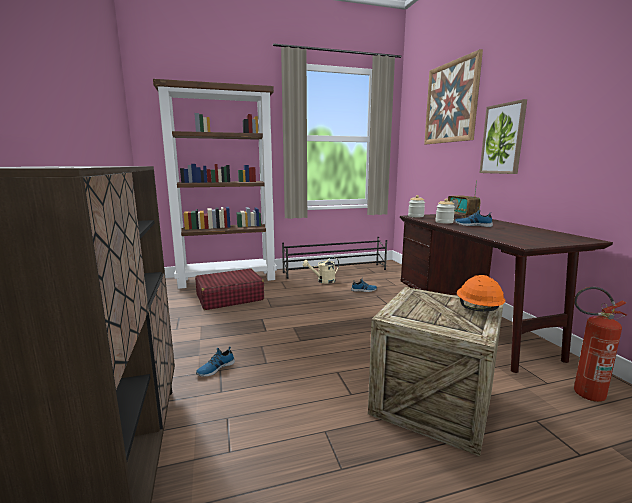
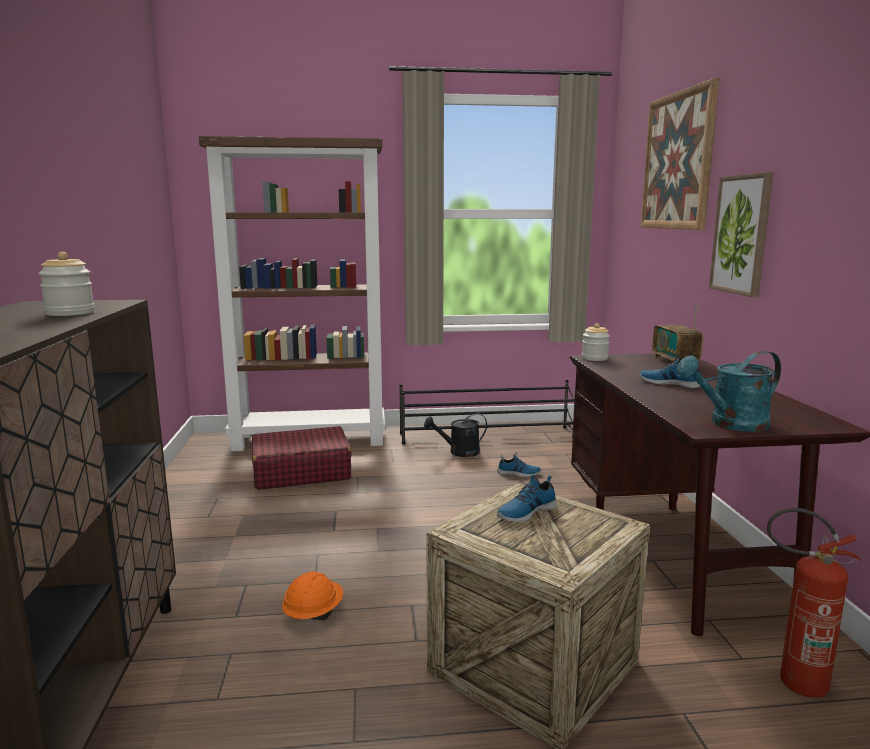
camera: 10 degrees right, 0 degrees up
(215, 368) = (240, 581): shoe -> shoe (525, 512)
(323, 281) = (459, 452): beige watering can -> black watering can
(444, 222) = (628, 374): jar -> jar (70, 313)
(478, 309) = (600, 530): orange hard hat -> orange hard hat (313, 614)
(535, 241) = (731, 424): none -> turquoise watering can

